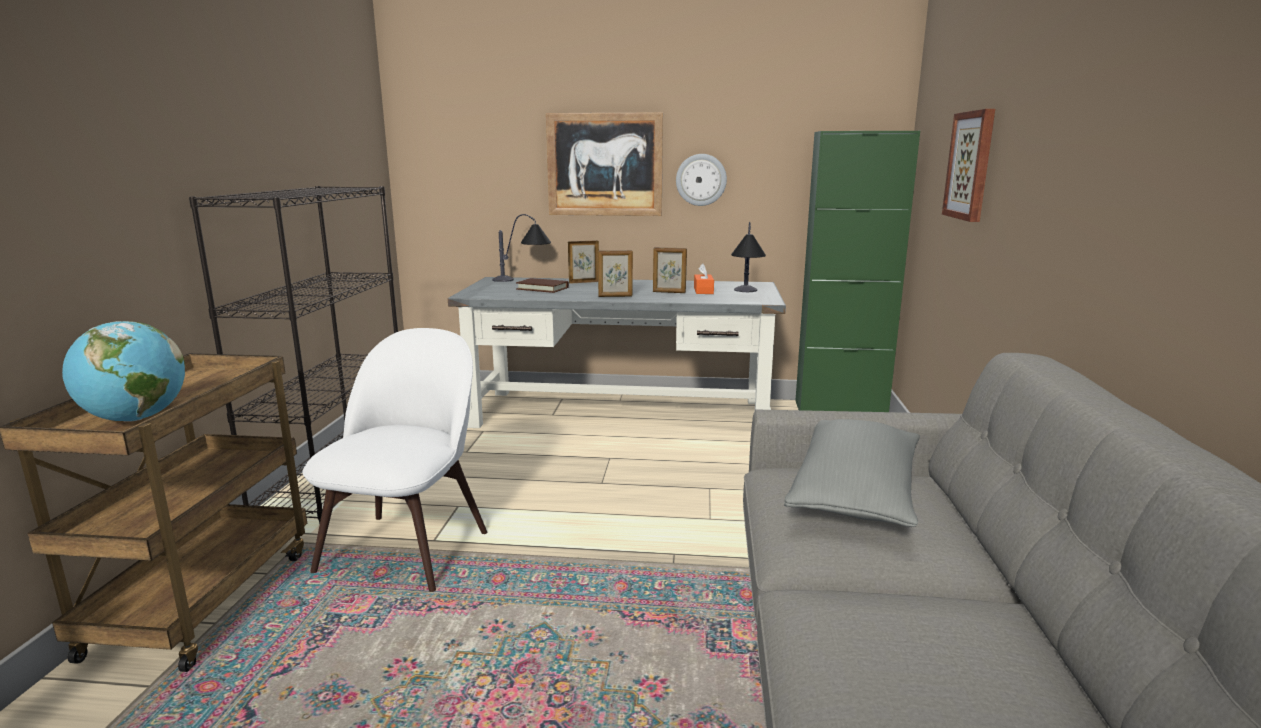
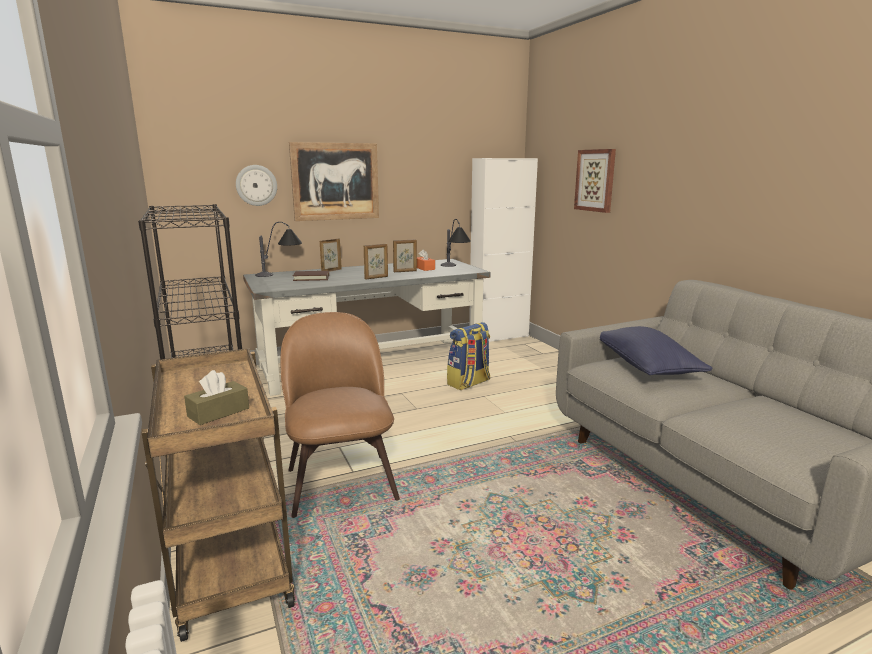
camera: 30 degrees left, 0 degrees up
(135, 419) = (218, 412): globe -> brown tissue box
(407, 547) = (341, 481): white chair -> brown chair
(701, 180) = (403, 191): wall clock -> wall clock (256, 185)
(712, 465) = (469, 383): none -> backpack
(840, 408) = (498, 336): green cabinet -> white cabinet
(855, 495) = (646, 367): grey pillow -> blue pillow

